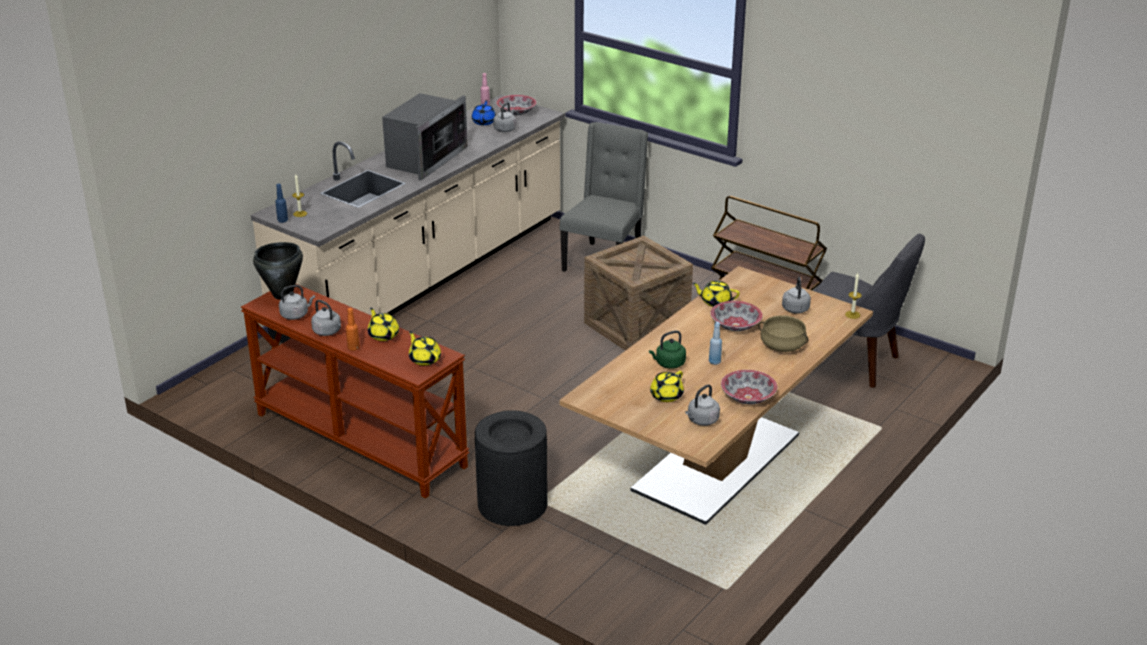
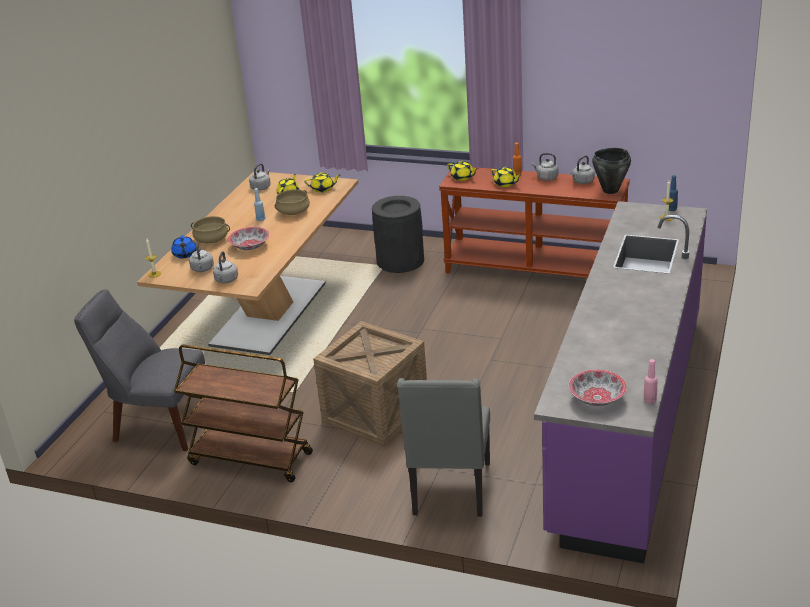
camera: 165 degrees right, 0 degrees up
(425, 158) = (628, 299): microwave -> none
(426, 276) = (627, 418): beige counter -> purple counter
(484, 122) = (621, 370): blue teapot -> blue teapot (185, 254)
(505, 129) = (583, 364): grey kettle -> grey kettle (226, 280)
(668, 364) = (293, 211): green kettle -> beige cooking pot
(715, 302) = (270, 260): yellow teapot -> yellow teapot (323, 189)
(748, 397) = (233, 204): bowl -> none

